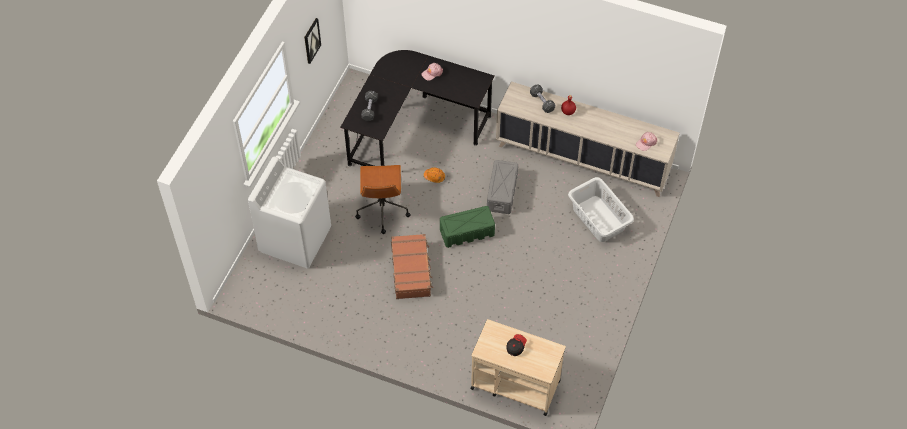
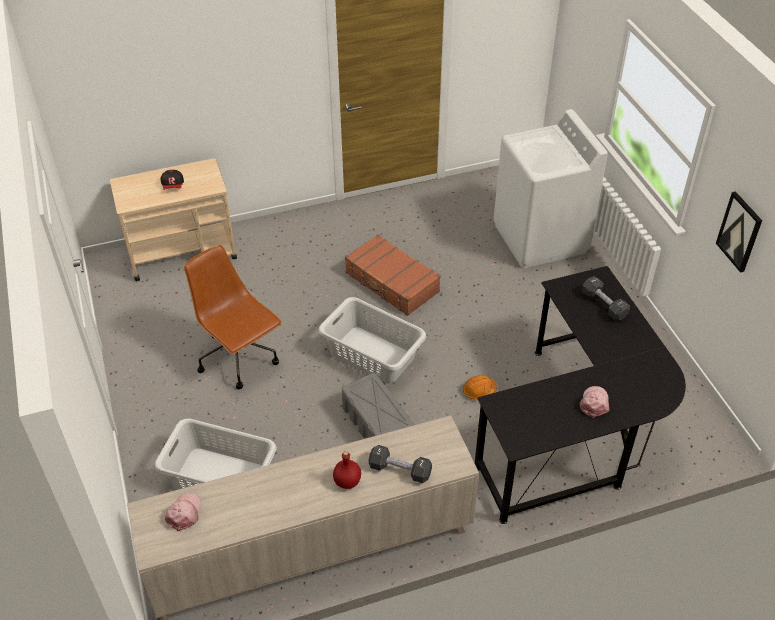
camera: 140 degrees right, 10 degrees down
(382, 210) = (492, 318): brown office chair -> brown office chair (240, 358)
(467, 232) = (372, 355): green storage box -> grey laundry basket

